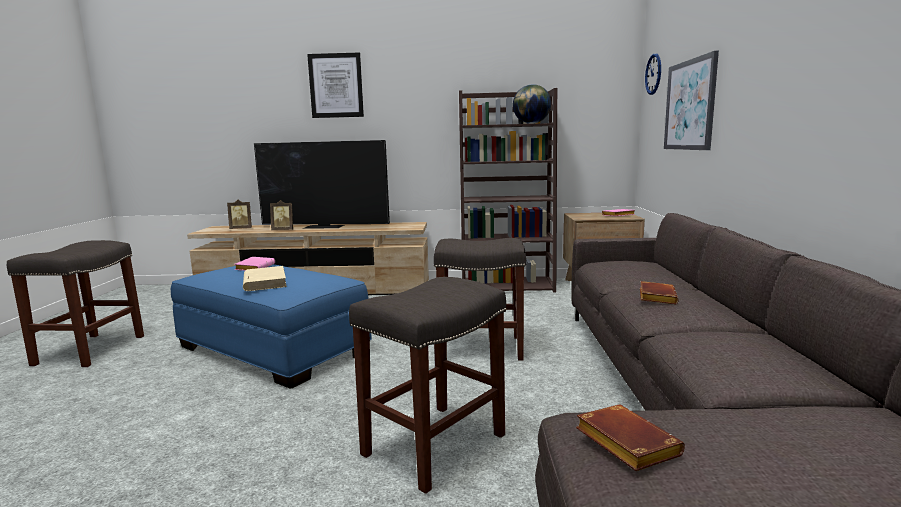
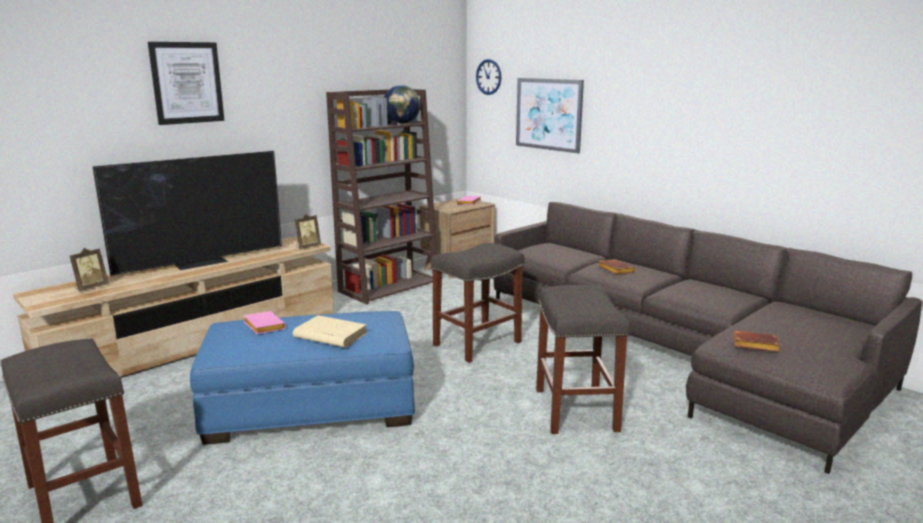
camera: 45 degrees left, 5 degrees up
(283, 230) = (166, 277): picture frame -> picture frame (307, 247)

